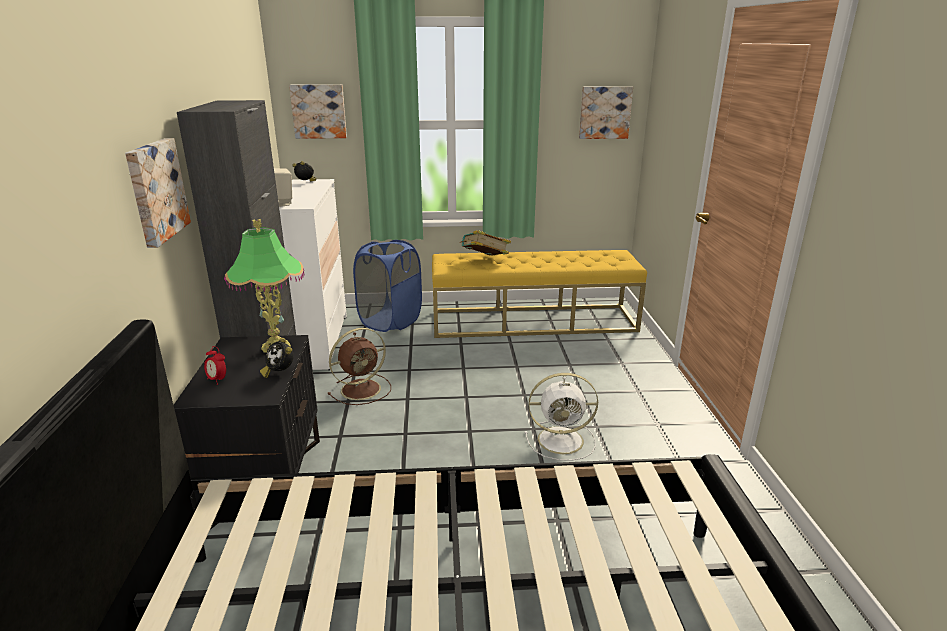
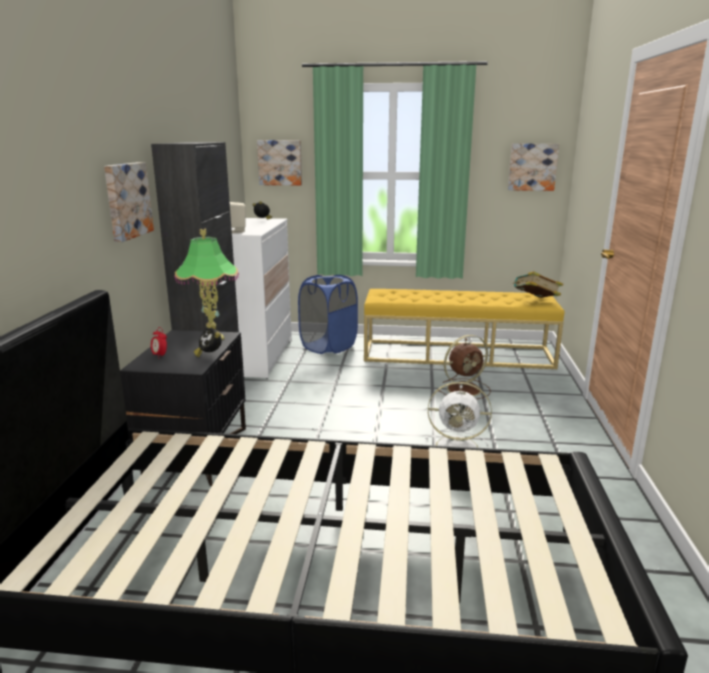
camera: 10 degrees right, 5 degrees down
(362, 389) = (291, 394): brown fan -> brown fan (465, 389)
(484, 260) = (413, 294): book -> book (535, 301)

